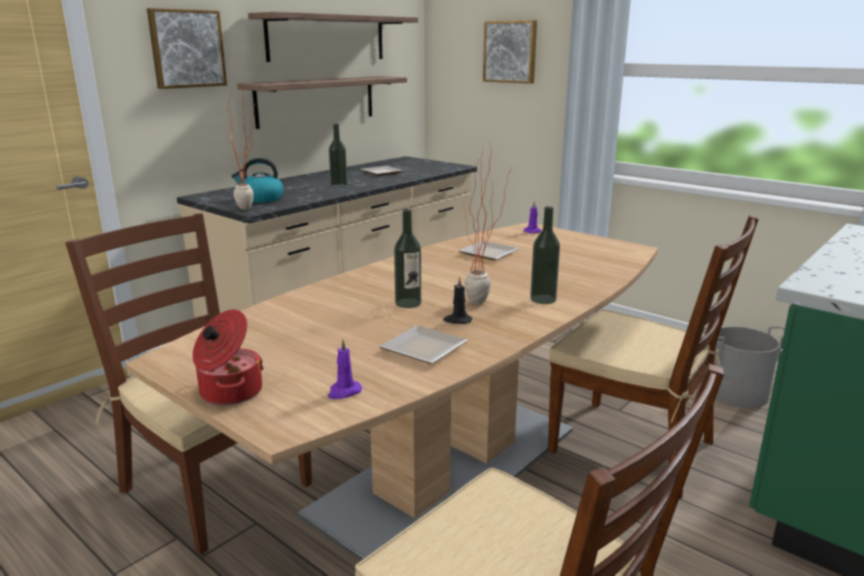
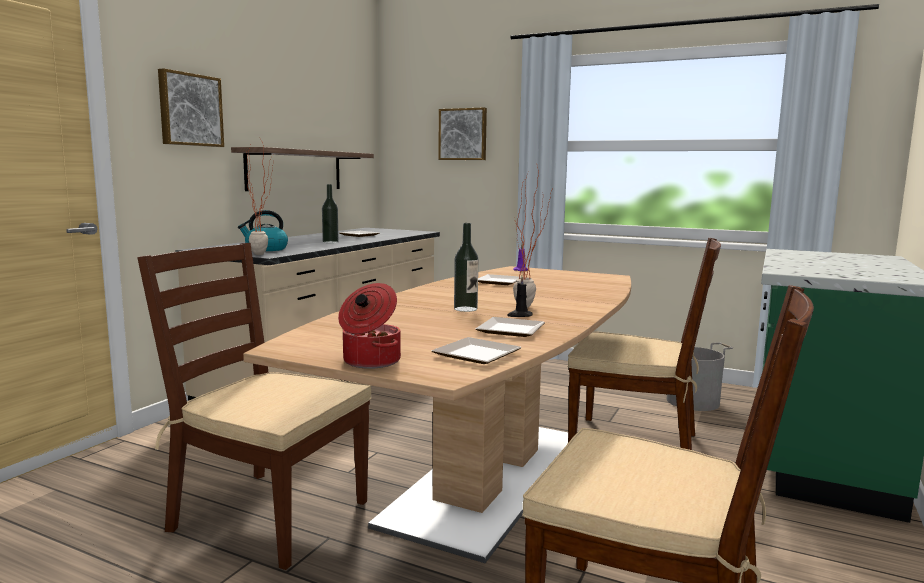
camera: 15 degrees left, 10 degrees down
(327, 38) = (305, 115): shelf -> none
(344, 392) = (473, 355): purple candle -> plate
(543, 299) = (574, 302): bottle -> none

